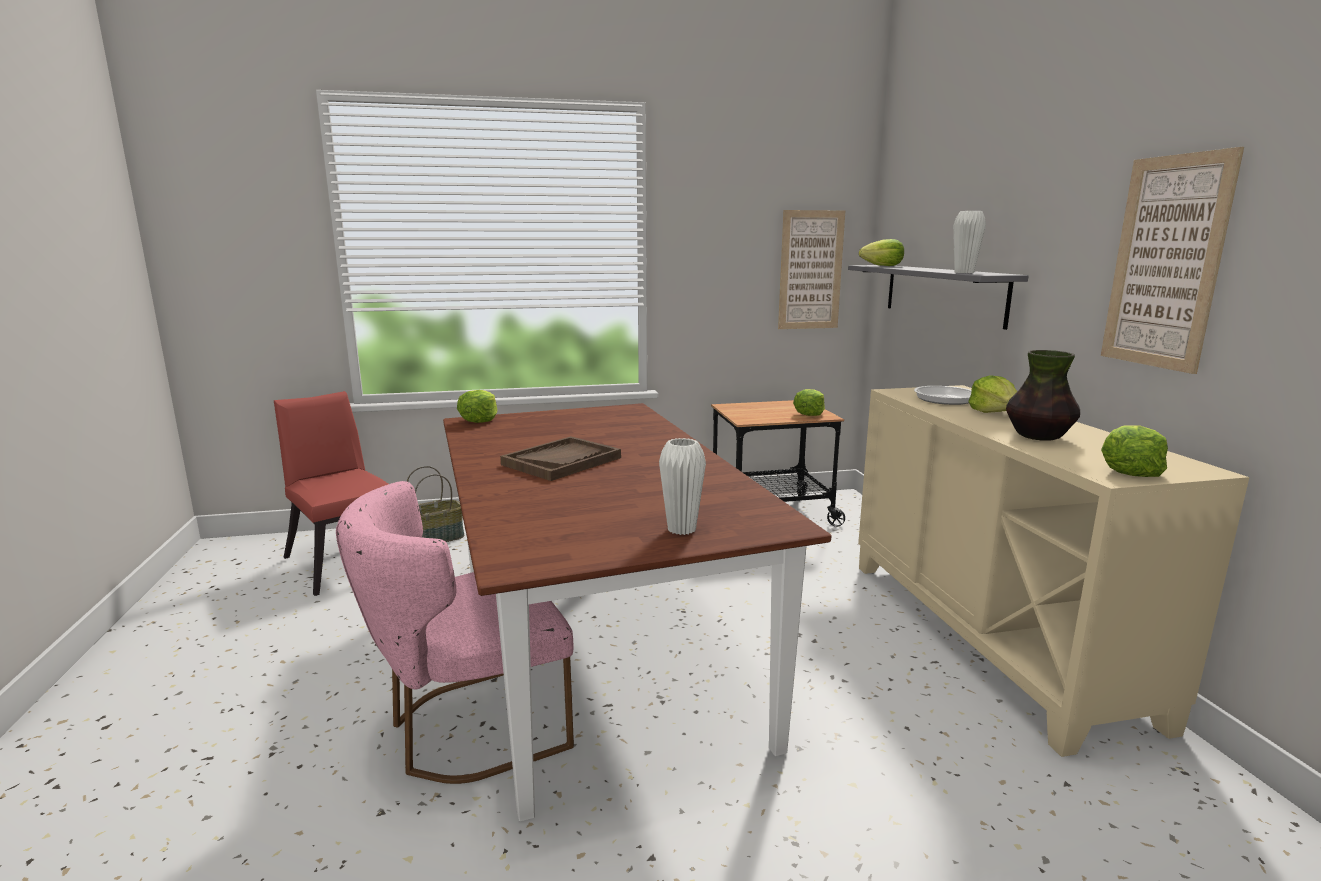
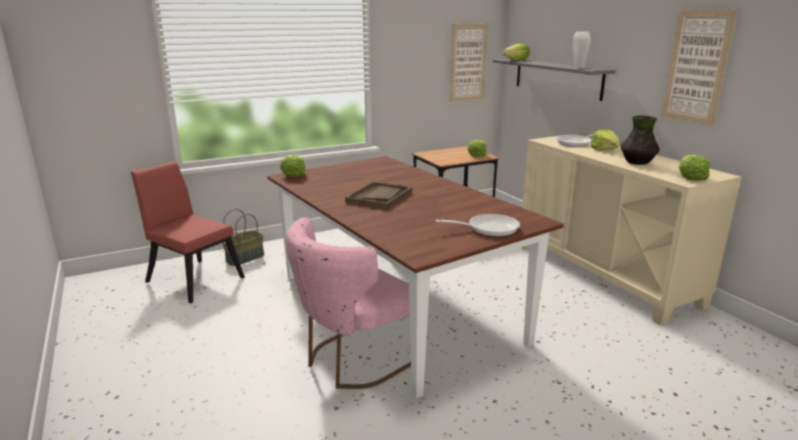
camera: 15 degrees left, 5 degrees up
(681, 529) = (488, 228): white vase -> frying pan

